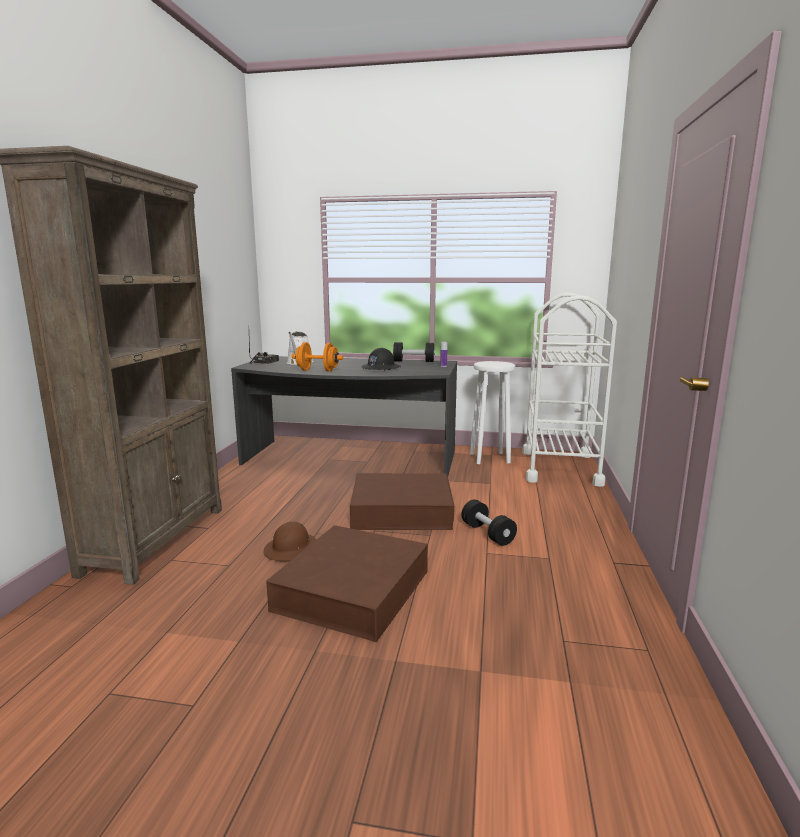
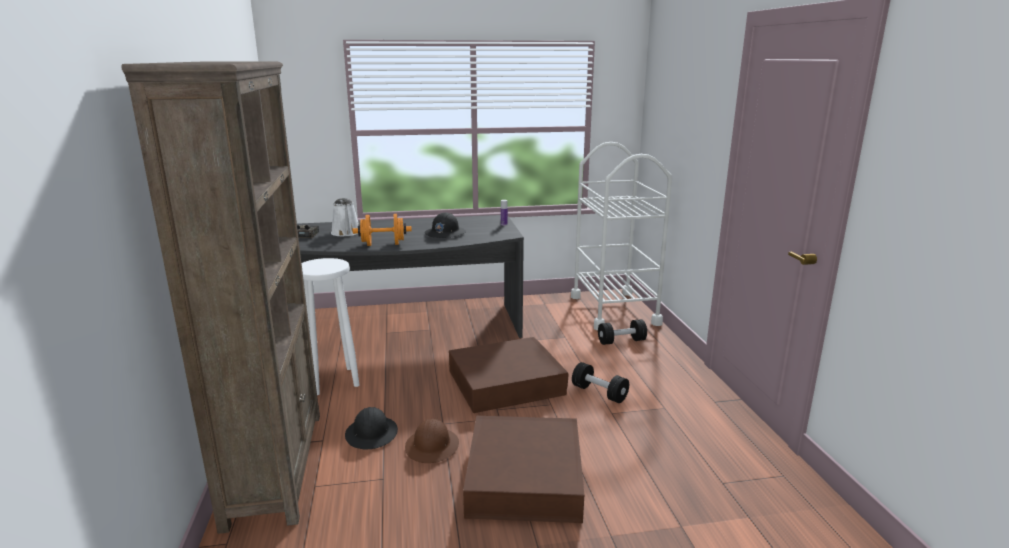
camera: 20 degrees left, 5 degrees up
(250, 530) = (372, 434): none -> black hard hat
(413, 361) = (466, 219): black dumbbell -> black dumbbell (621, 341)
(489, 458) = (545, 308): white stool -> white stool (333, 380)

